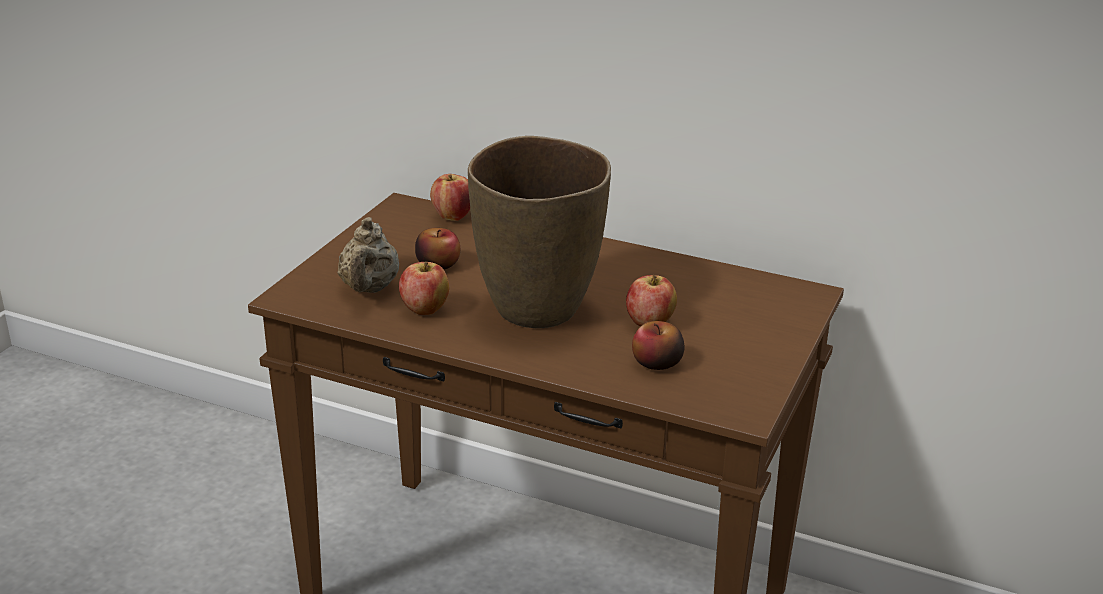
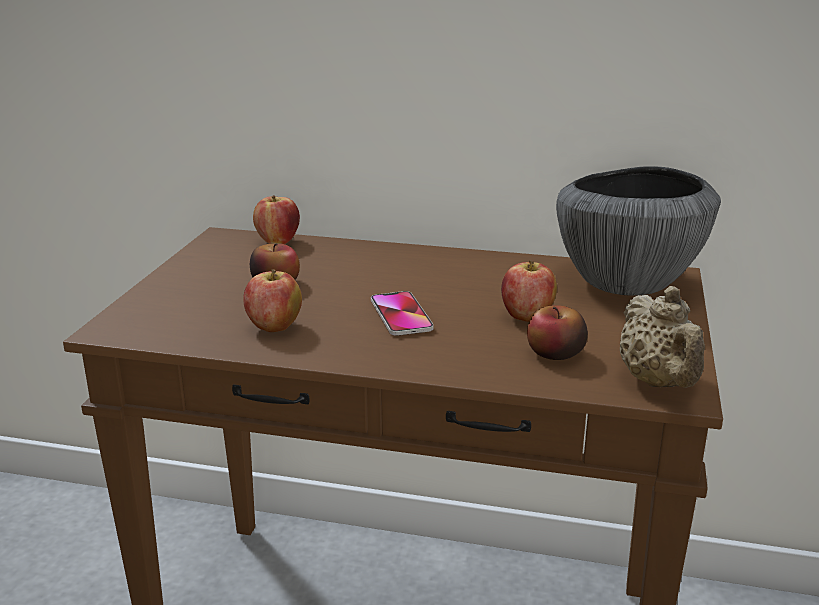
camera: 10 degrees left, 5 degrees down
(369, 289) = (205, 313): beige teapot -> beige teapot (659, 383)
(538, 310) = (401, 315): brown vase -> phone
(760, 298) = (626, 283): none -> bowl

